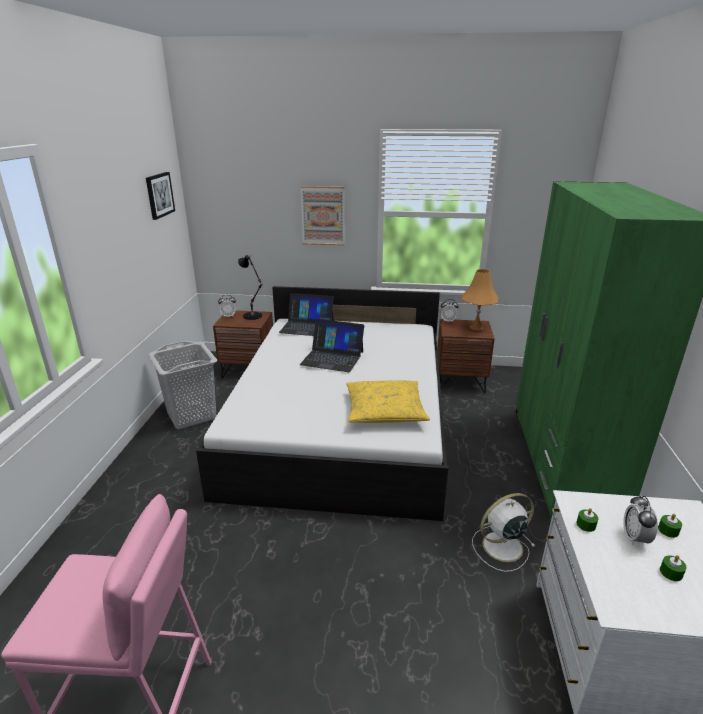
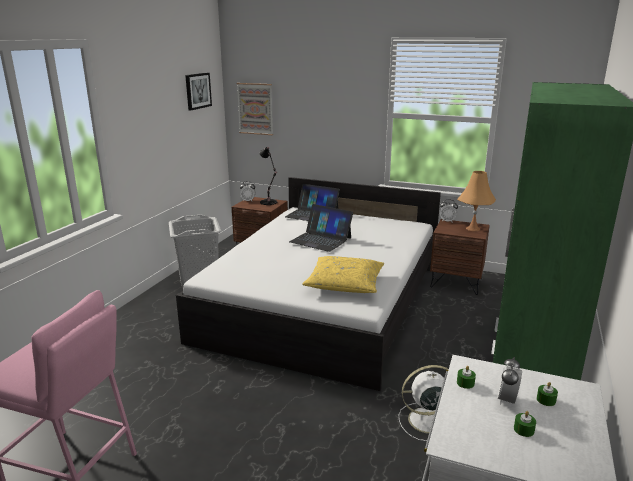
camera: 15 degrees right, 5 degrees down
(323, 215) = (338, 115): picture -> picture (255, 109)

